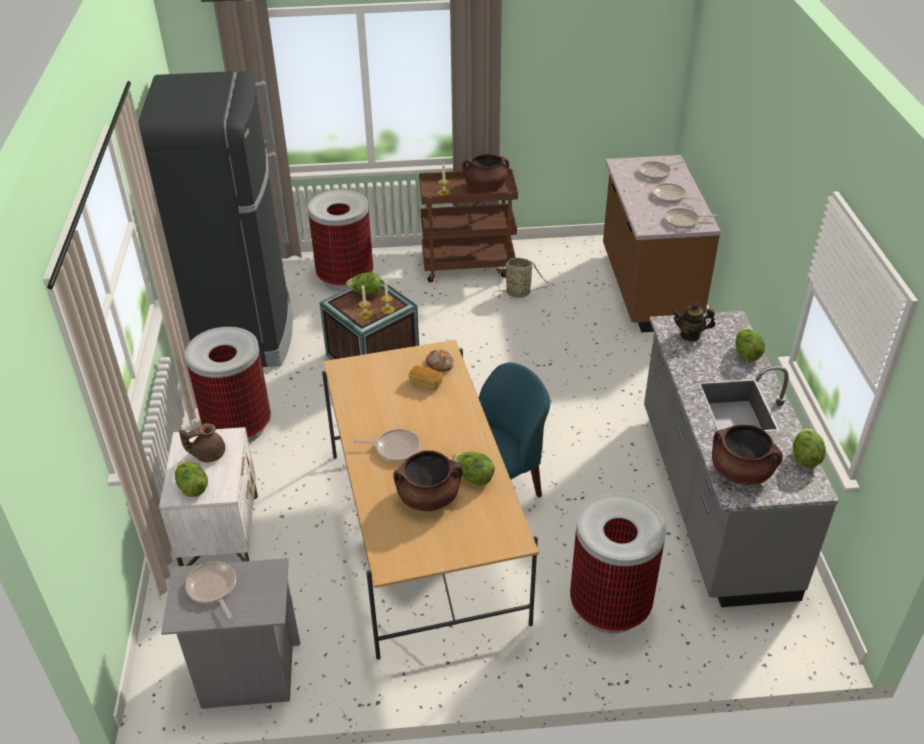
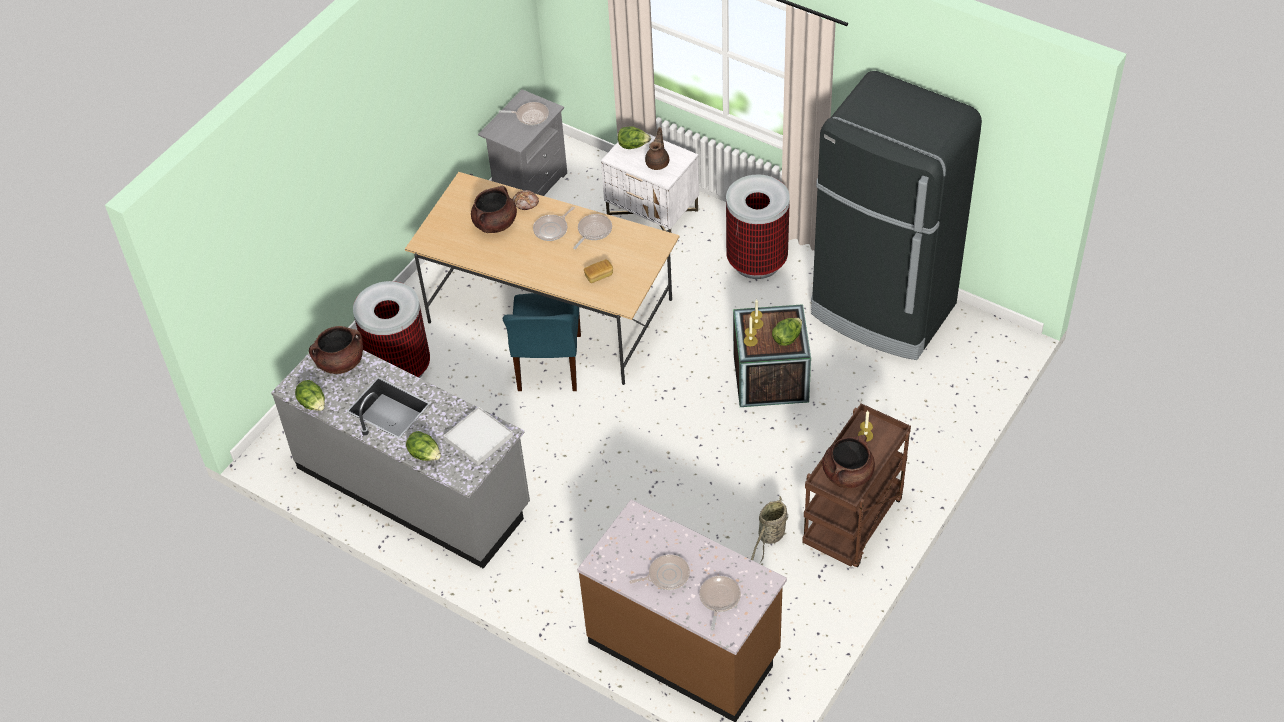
camera: 130 degrees right, 10 degrees up
(345, 278) = (914, 417): trash can -> none
(440, 364) = (612, 294): bread -> bread (526, 203)
(473, 477) = (488, 252): lettuce -> none
(683, 221) = (617, 552): frying pan -> frying pan (593, 231)
(690, 335) = (478, 438): teapot -> white tray

